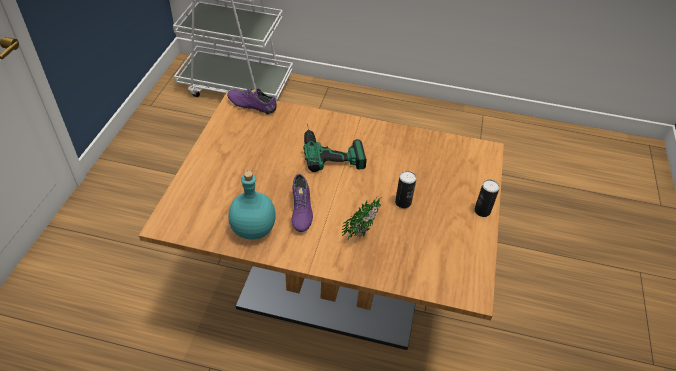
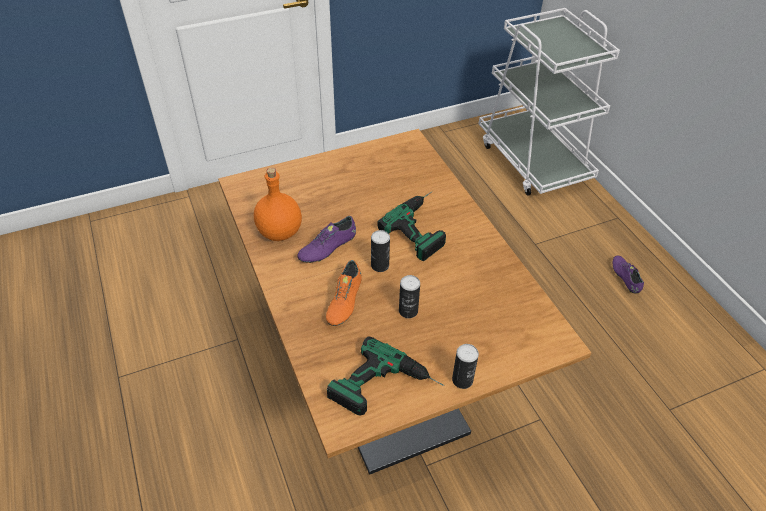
camera: 55 degrees right, 0 degrees up
(252, 106) = (418, 151): purple shoe -> purple shoe (625, 277)
(254, 229) = (280, 233): turquoise bottle -> orange bottle
(347, 192) = (380, 265): none -> can
(364, 231) = (344, 301): potted plant -> orange shoe
(462, 252) = (387, 389): none -> power drill

